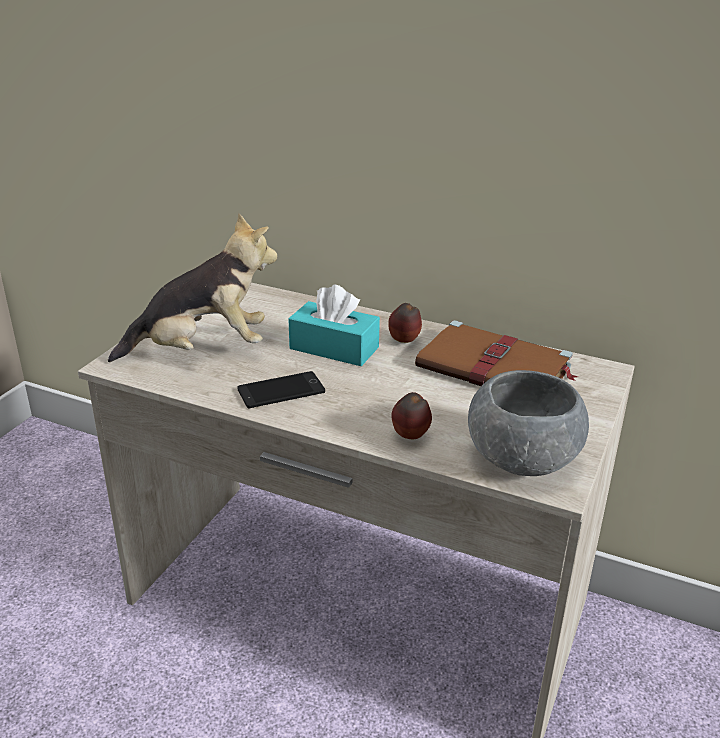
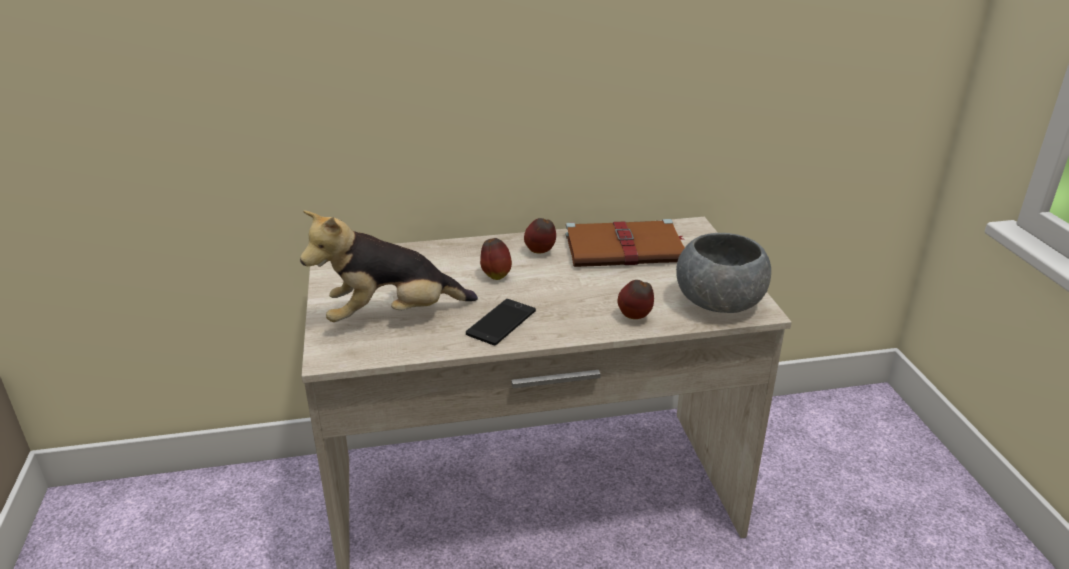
camera: 35 degrees left, 0 degrees up
(202, 350) = (391, 316): plush toy -> plush toy turned 150 degrees counterclockwise
(334, 348) = (495, 276): turquoise tissue box -> apple

